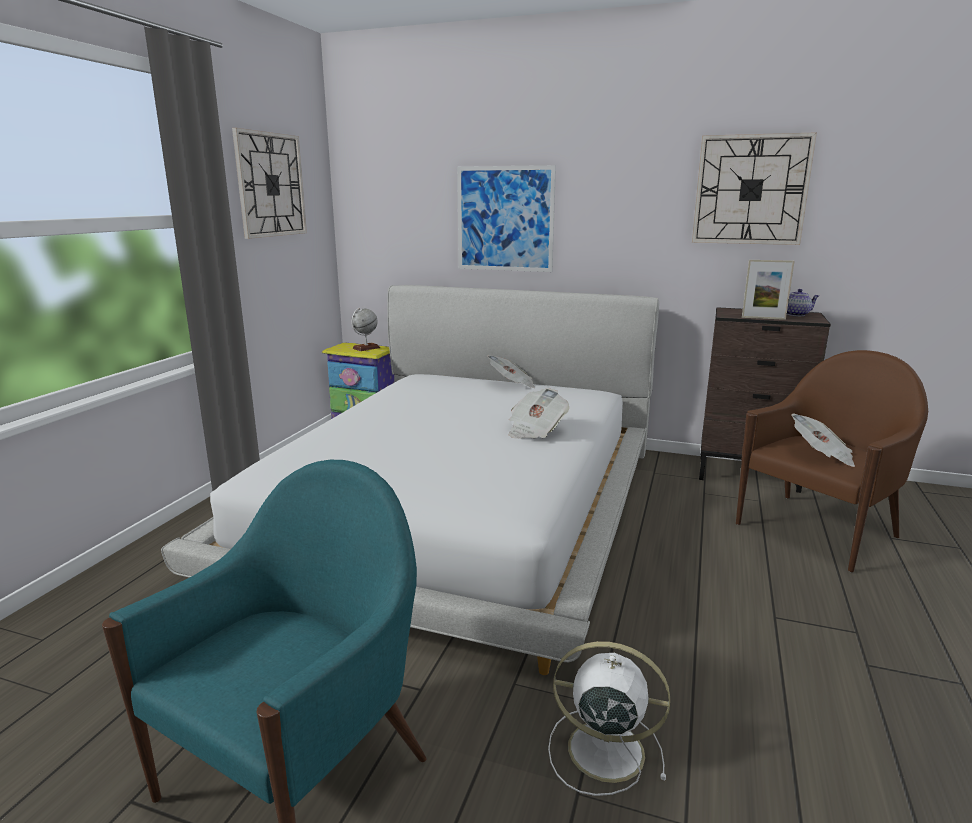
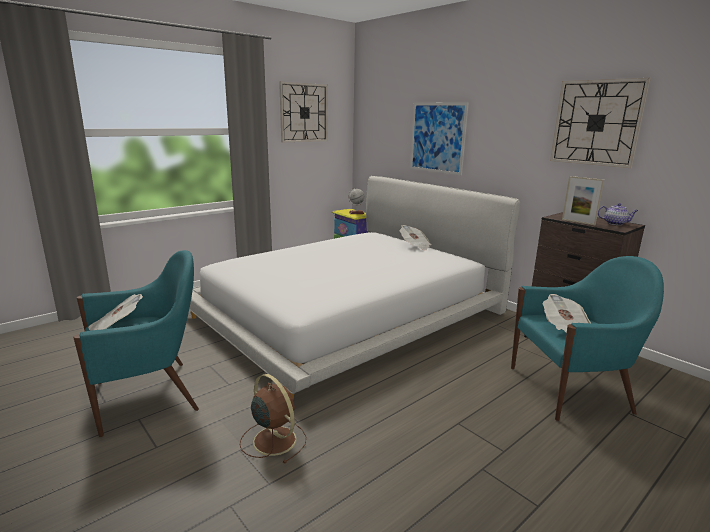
camera: 30 degrees right, 0 degrees up
(535, 430) = (382, 272): newspaper -> newspaper (116, 326)
(602, 750) = (273, 439): white fan -> brown fan
(817, 530) = (571, 389): brown armchair -> turquoise armchair

